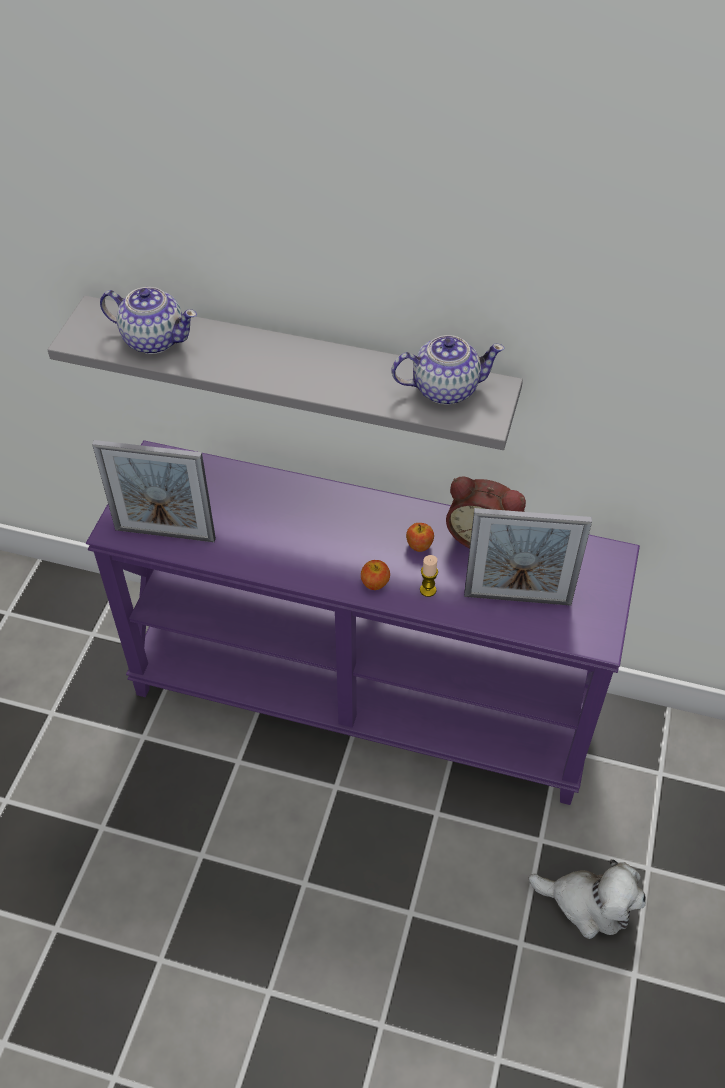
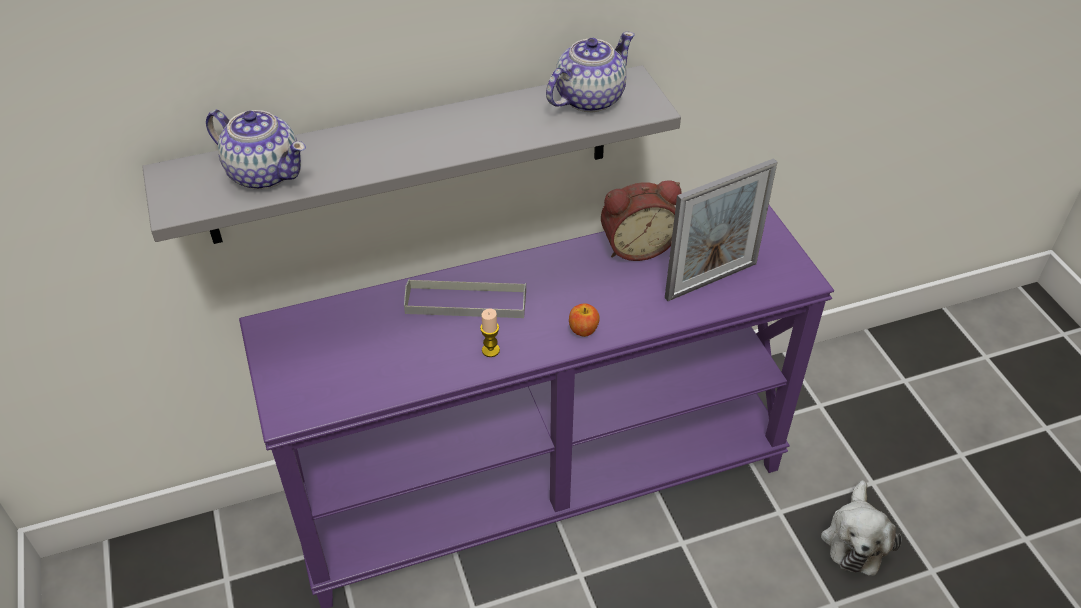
camera: 35 degrees left, 5 degrees down
(153, 339) = (264, 173): teapot -> teapot turned 45 degrees clockwise
(165, 534) = (343, 390): picture frame -> none
(307, 512) = (466, 302): none -> grey tray
(419, 545) = (591, 280): apple -> none
(428, 590) = (633, 311): candle -> candle (490, 350)
(588, 904) = (855, 538): plush toy -> plush toy turned 120 degrees clockwise

